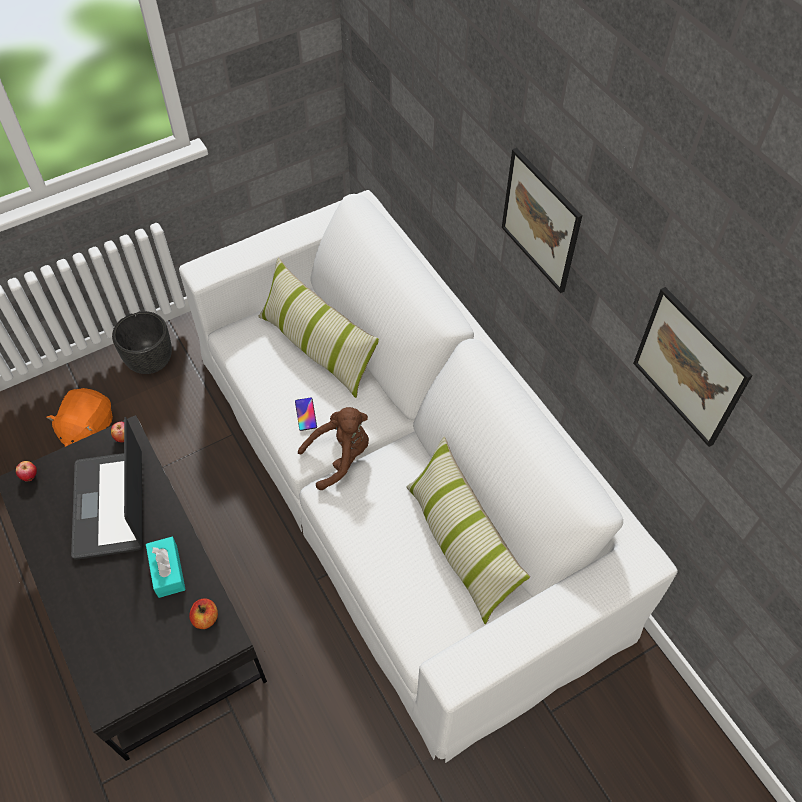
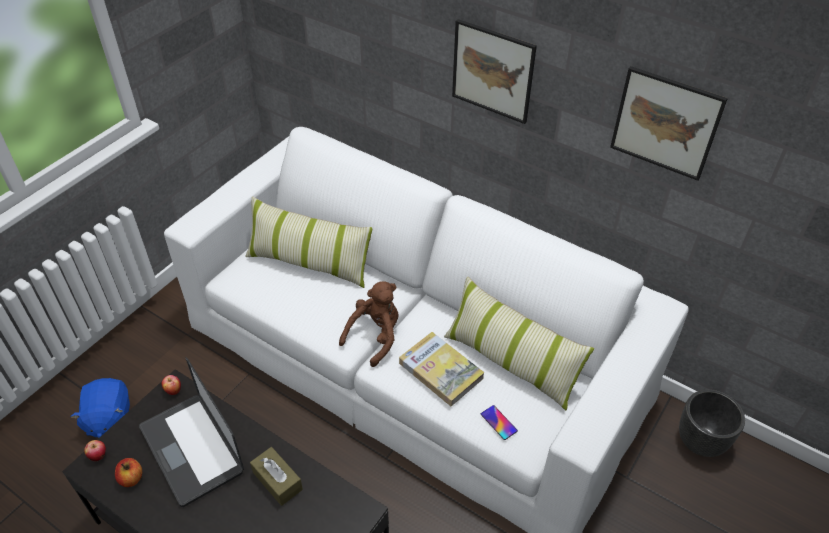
camera: 25 degrees left, 10 degrees down
(87, 429) = (108, 419): orange plush toy -> blue plush toy
(151, 361) = (142, 343): black planter -> black planter (701, 441)
(167, 571) = (277, 481): turquoise tissue box -> brown tissue box
(206, 618) = (334, 504): apple -> apple (131, 478)
(305, 414) = (329, 314): phone -> phone (498, 422)
(381, 523) = (441, 370): none -> book

